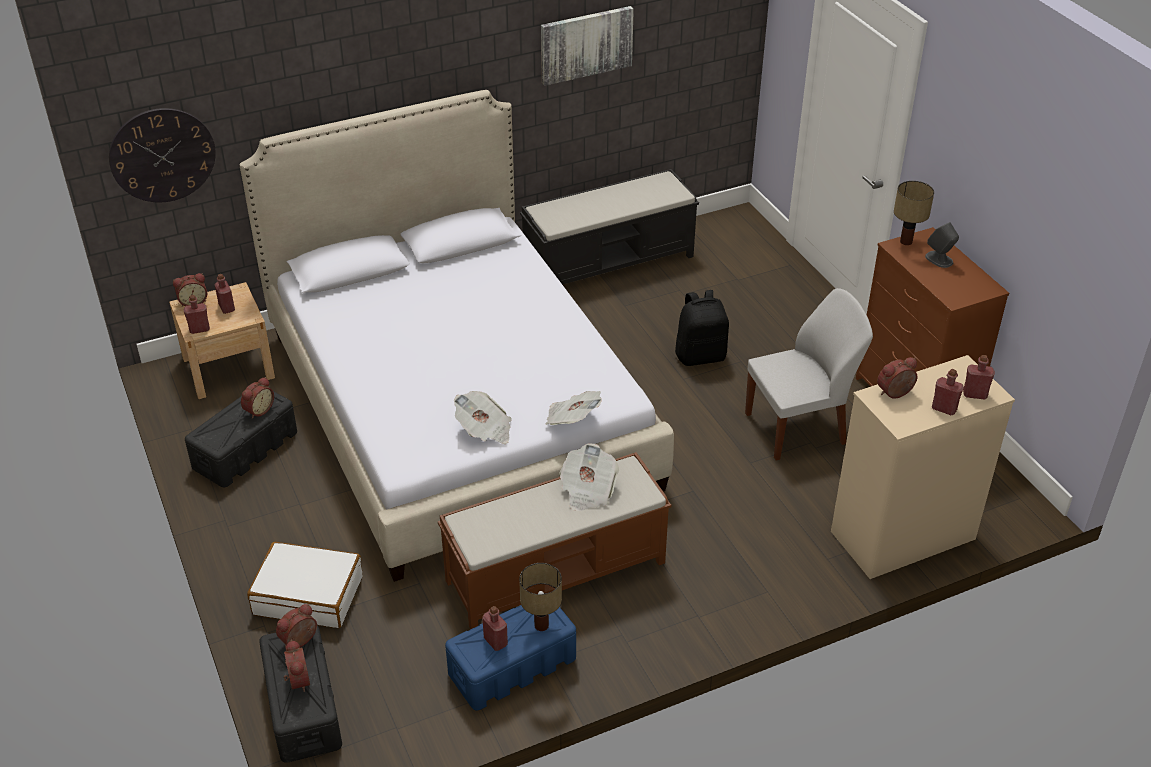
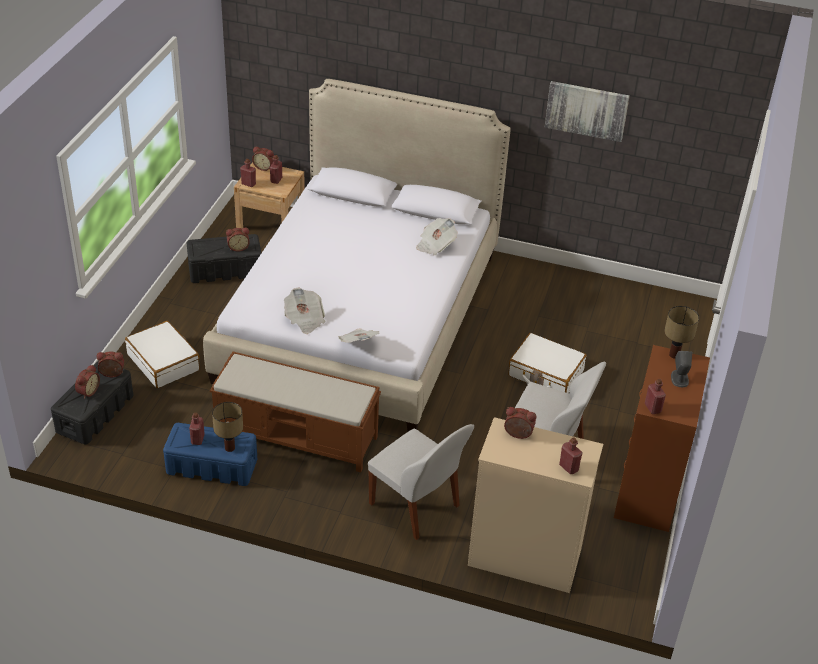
camera: 40 degrees right, 0 degrees up
(162, 155) = (268, 63): wall clock -> none
(587, 490) = (323, 389): newspaper -> newspaper (435, 245)
(610, 261) = (566, 284): black bench -> none
(700, 355) = (545, 373): black backpack -> white suitcase
(756, 558) = (416, 506): none -> white chair
(944, 409) = (535, 462): red bottle -> red bottle (652, 408)

